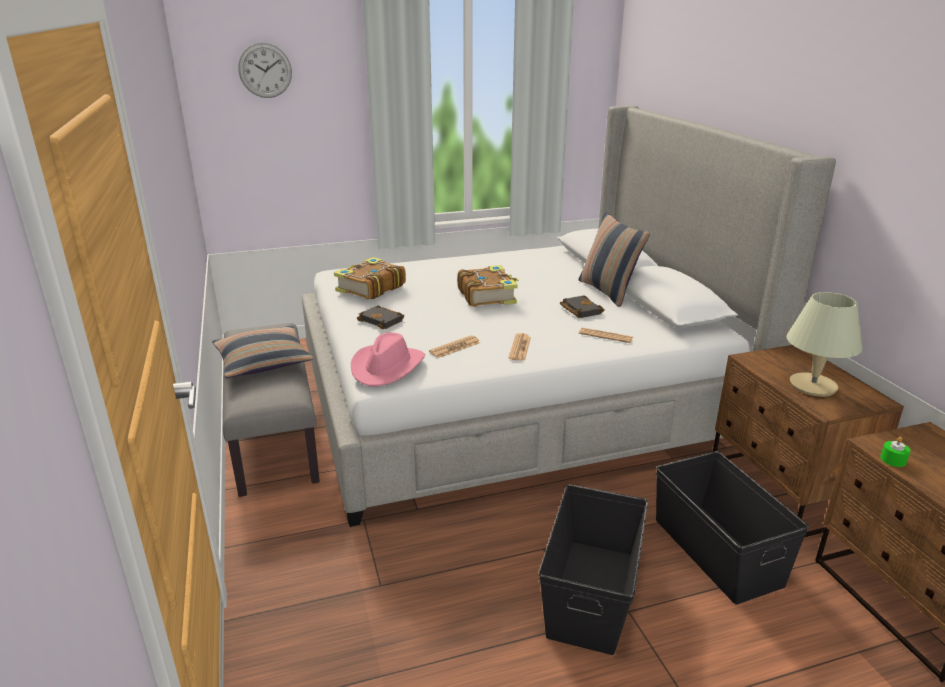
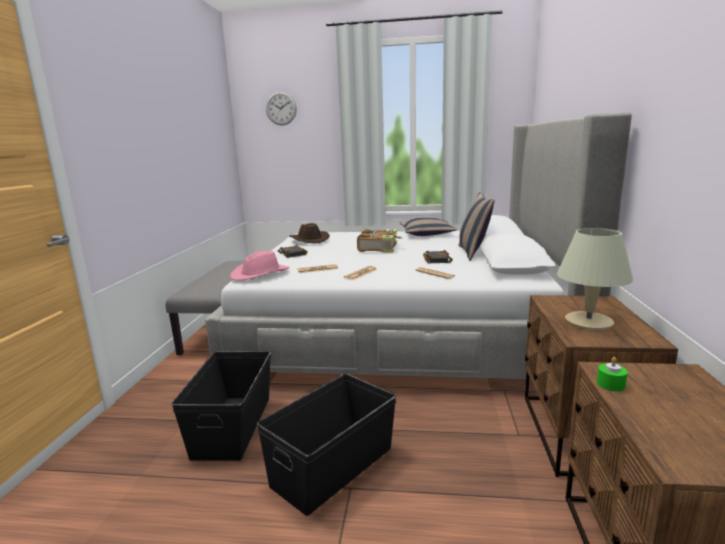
camera: 25 degrees right, 10 degrees down
(263, 361) = (221, 274): pillow -> pillow (427, 234)
(370, 288) = (308, 240): book -> brown hat
(716, 552) = (469, 465): black storage box -> black storage box (232, 426)

